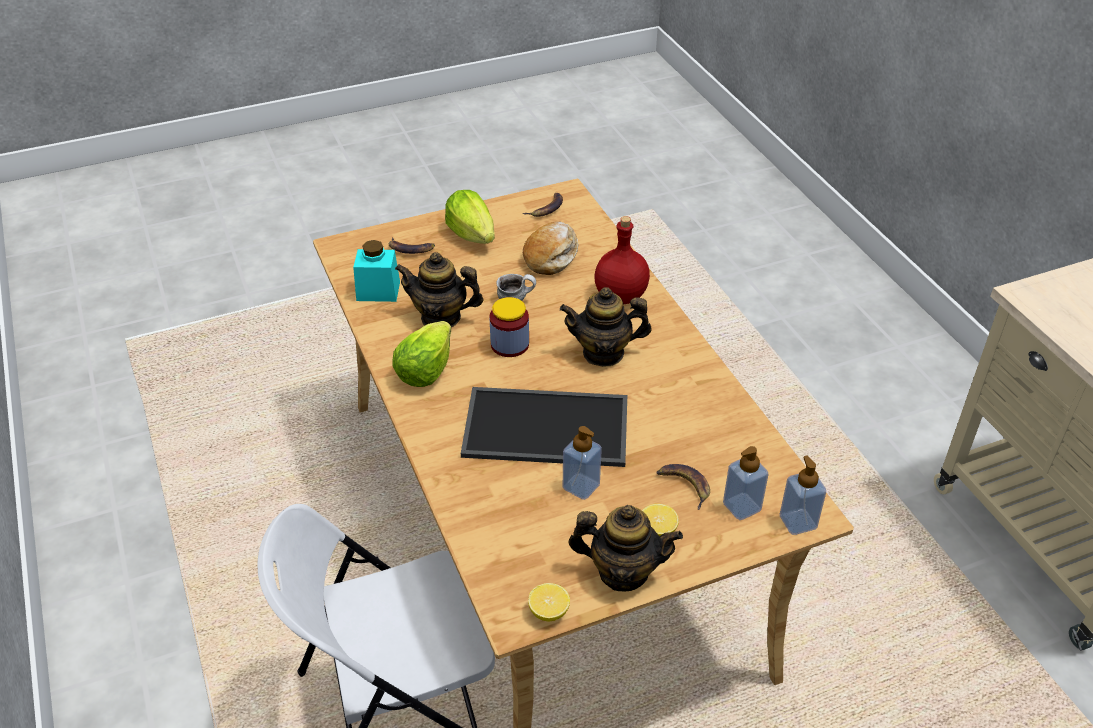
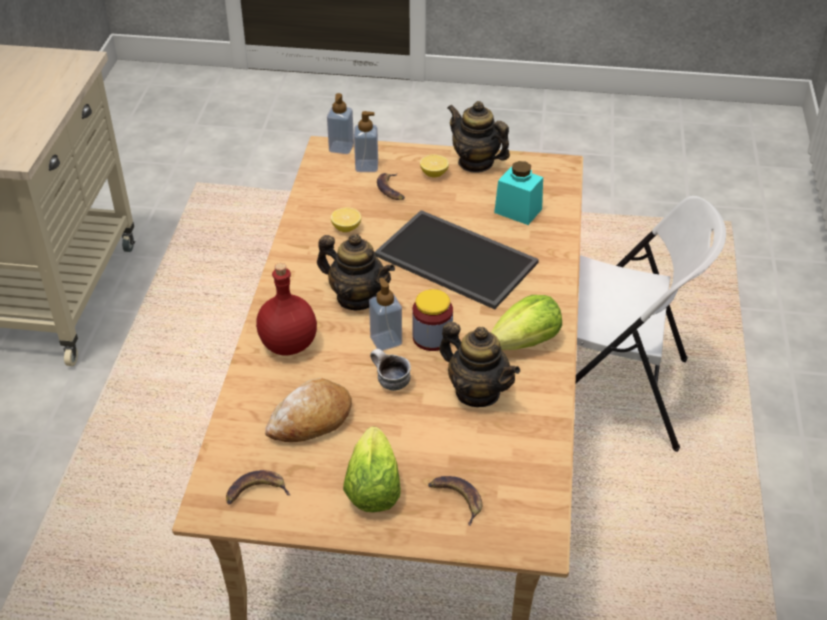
camera: 150 degrees left, 0 degrees up
(378, 291) = (525, 452): turquoise jar -> turquoise jar (518, 211)
(549, 612) = (537, 161): lemon -> lemon (346, 228)
(581, 486) = (462, 213): soap dispenser -> soap dispenser (386, 341)

